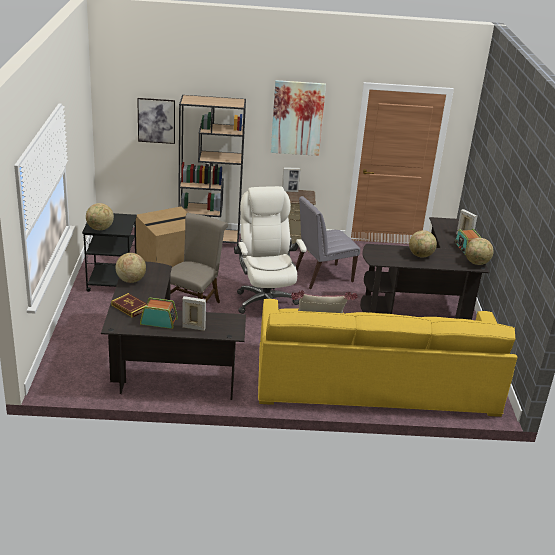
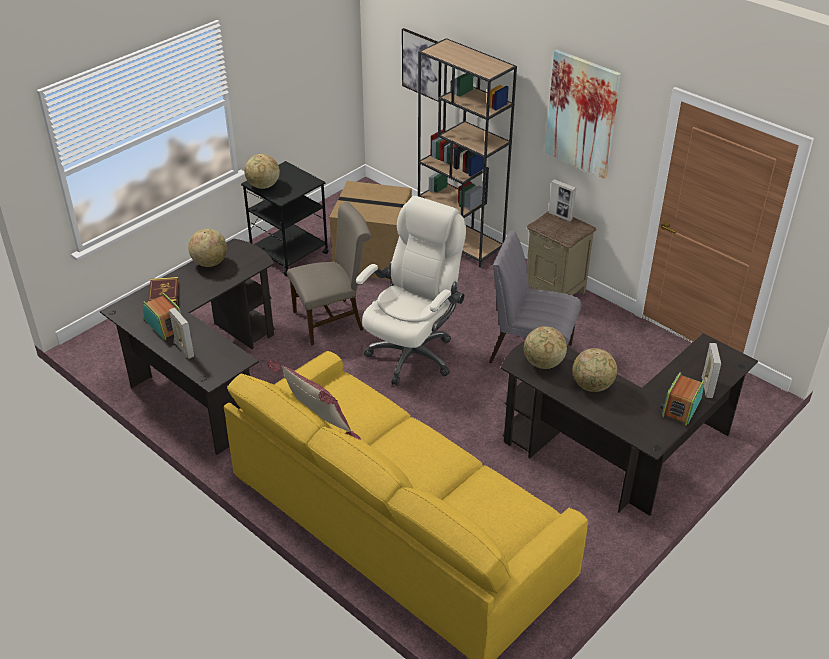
camera: 45 degrees right, 10 degrees up
(476, 263) = (658, 436): globe -> globe (543, 363)

